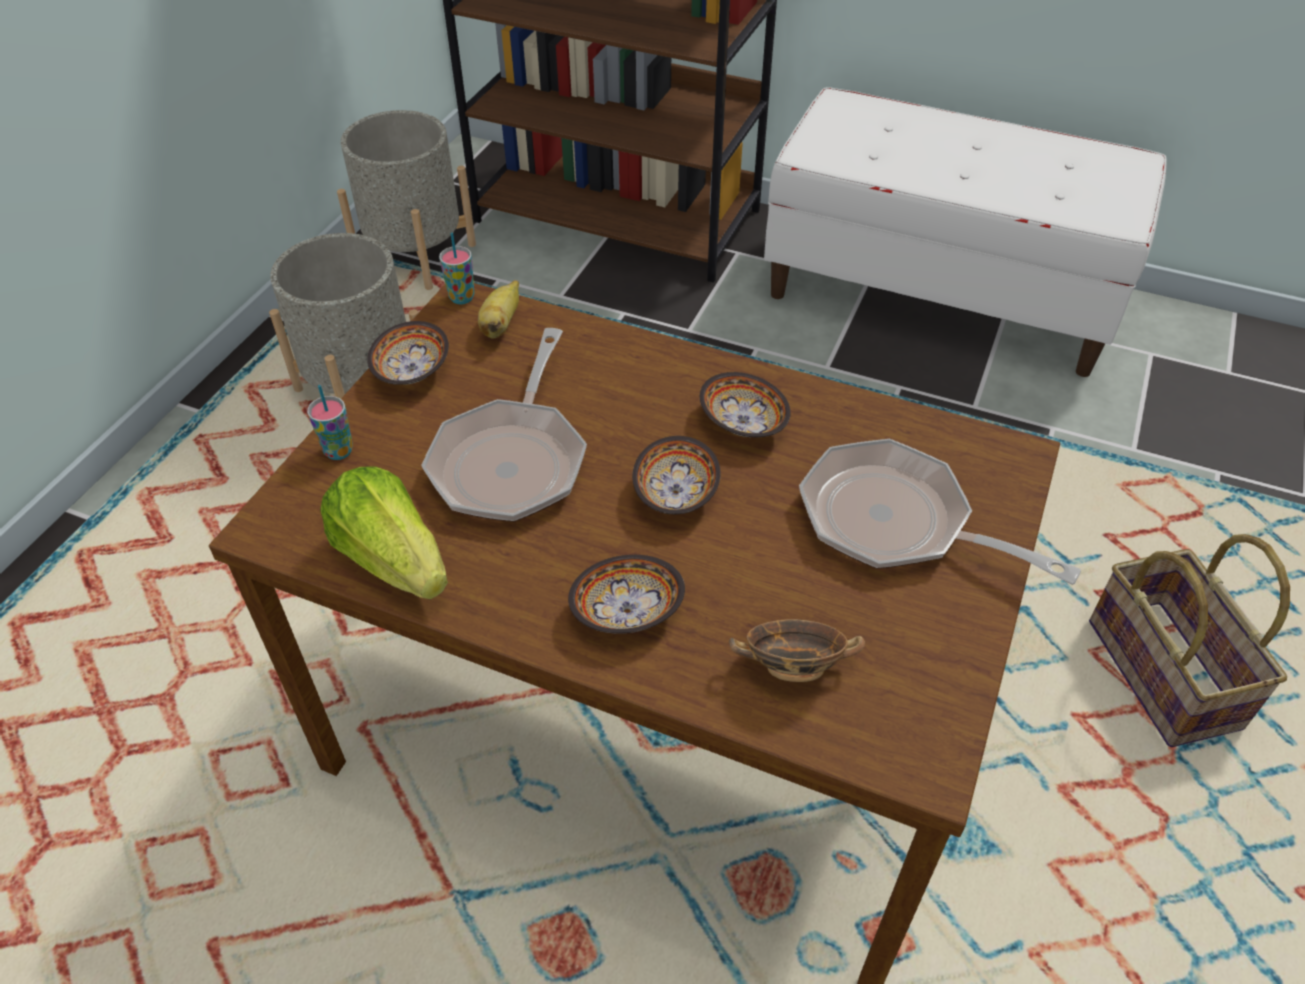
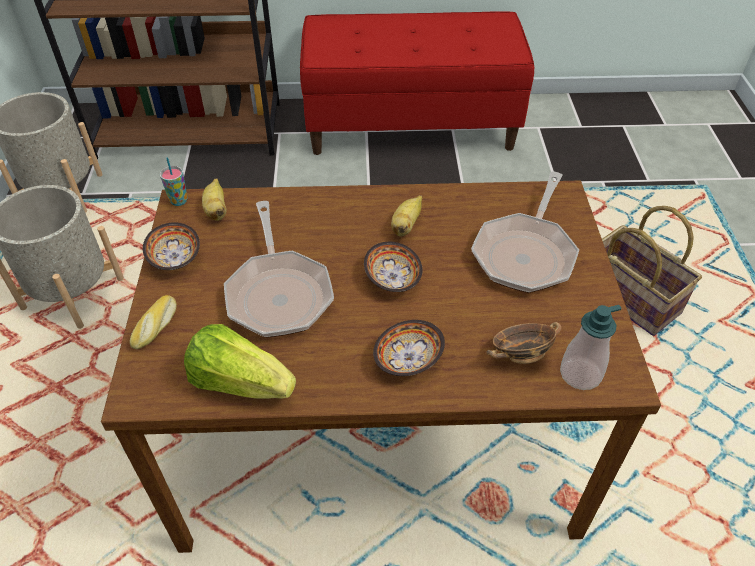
camera: 25 degrees left, 0 degrees up
(338, 451) = (156, 326): cup -> bread
(742, 425) = (406, 225): bowl -> banana
(865, 729) = (580, 374): none -> soap dispenser
(897, 523) = (525, 253): frying pan -> frying pan turned 75 degrees counterclockwise
(940, 295) = (411, 126): white bench -> red bench

